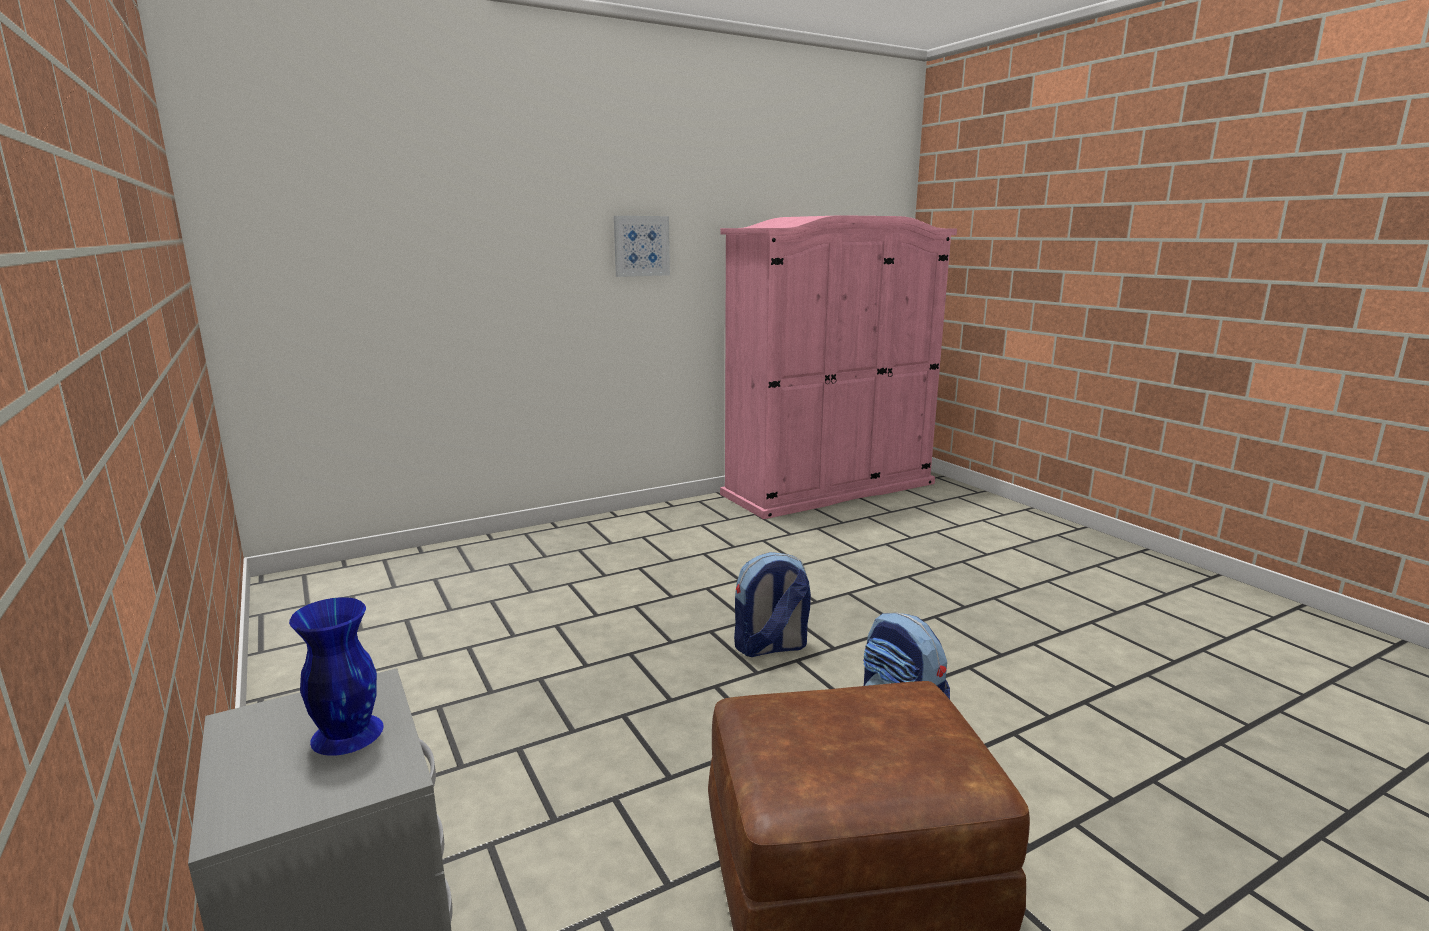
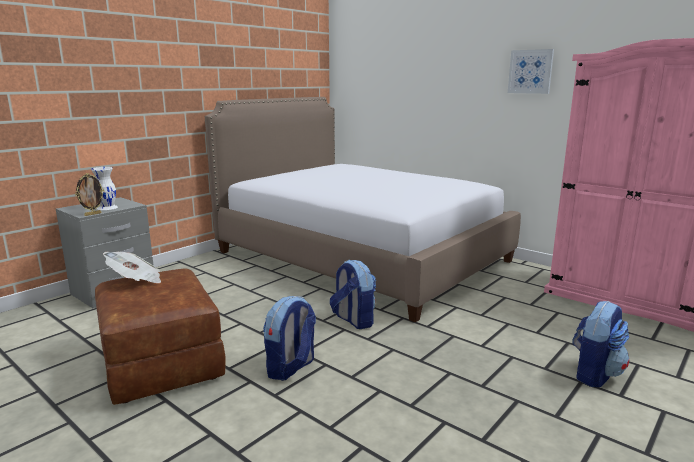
camera: 70 degrees right, 0 degrees up
(346, 733) = (107, 207): blue vase -> white vase
(412, 757) = (93, 214): none -> picture frame
(524, 593) = (361, 256): none -> bed
(794, 758) = (136, 280): none -> newspaper
(949, 552) = (594, 374): none -> backpack

